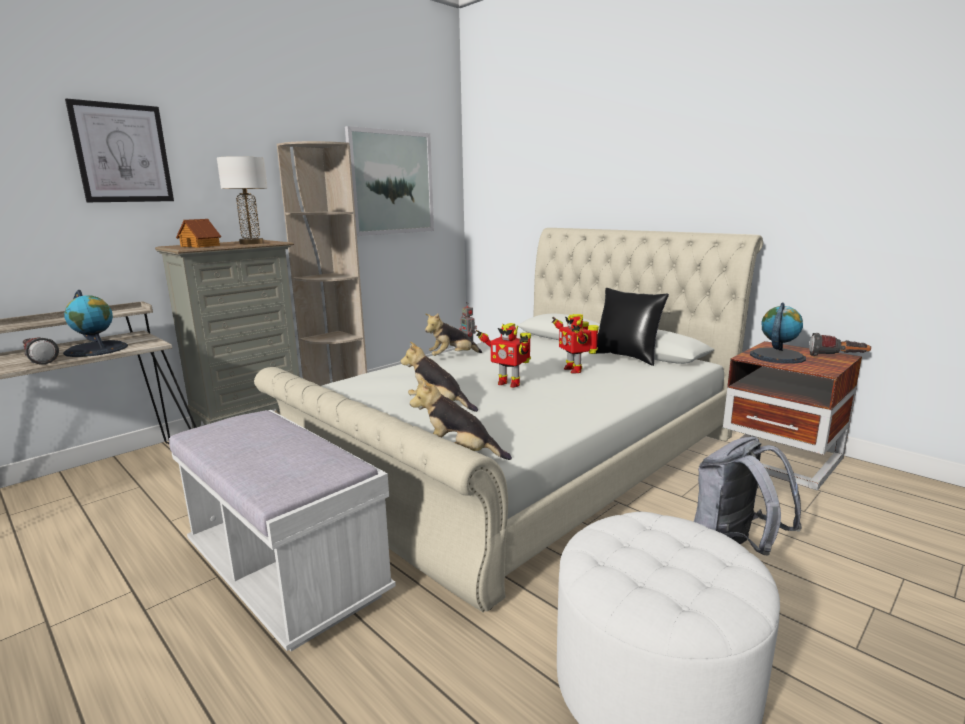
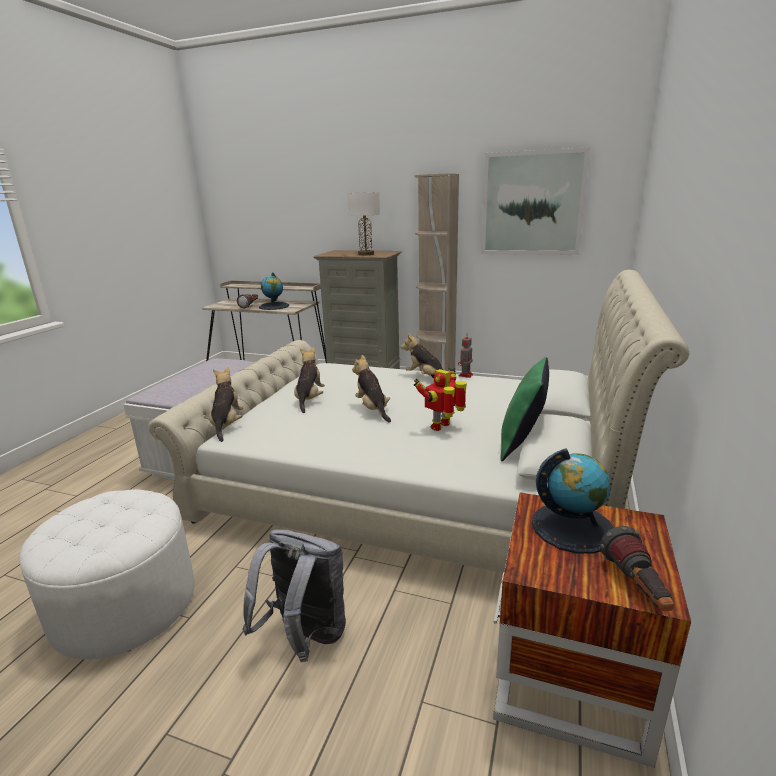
camera: 65 degrees right, 5 degrees up
(122, 153) = (323, 191): picture -> none
(201, 246) = (340, 253): toy house -> none
(509, 383) = (372, 409): toy robot -> plush toy
(626, 357) = (522, 444): black pillow -> green pillow

